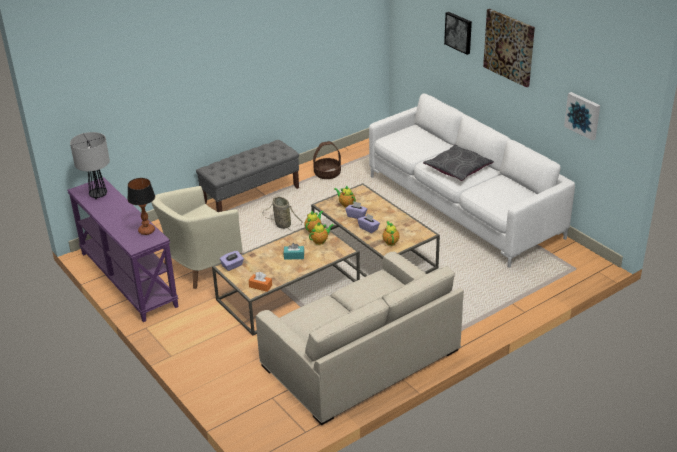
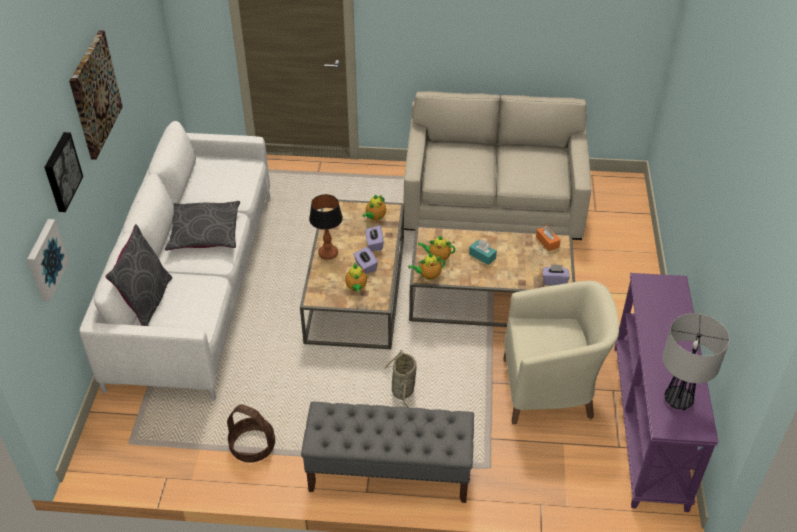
camera: 140 degrees left, 10 degrees up
(146, 231) = (649, 299): table lamp -> table lamp (328, 254)
(429, 135) = (147, 301): none -> grey pillow
(583, 115) = (144, 58): picture -> picture (45, 260)

